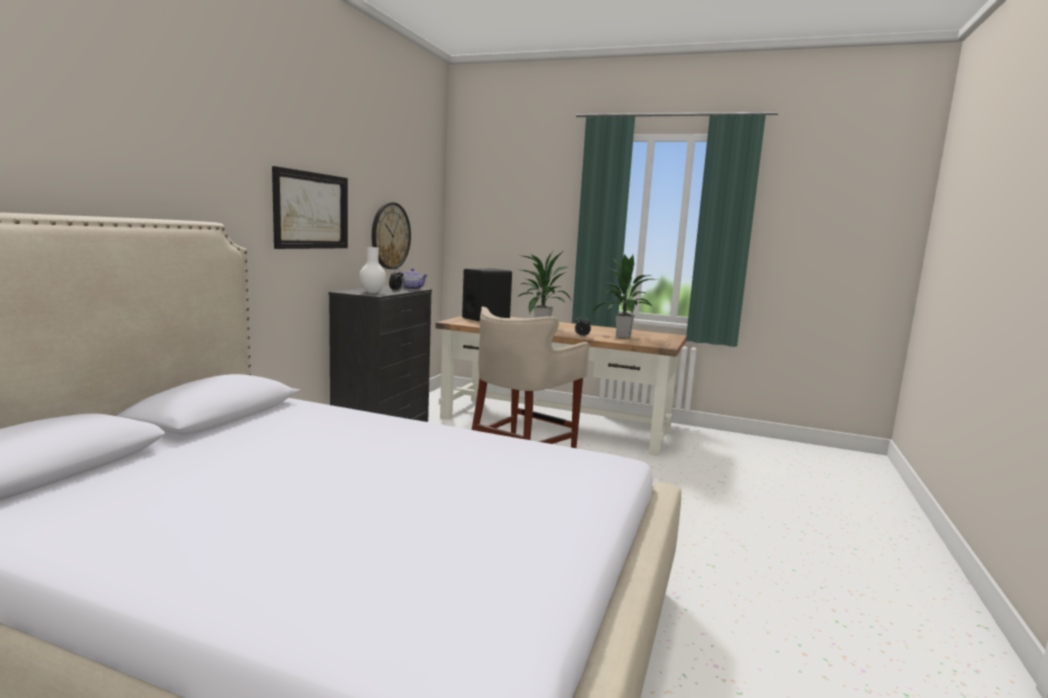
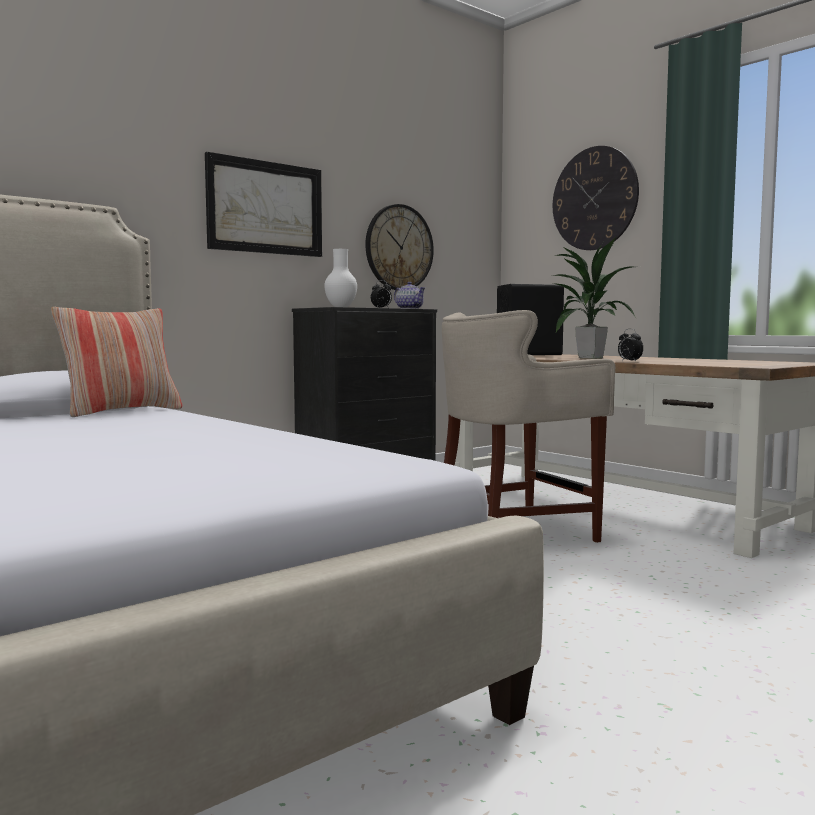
camera: 30 degrees right, 5 degrees down
(279, 411) = (121, 411): none -> pillow
(523, 207) = (594, 198): none -> wall clock
(623, 336) = (706, 362): potted plant -> none

